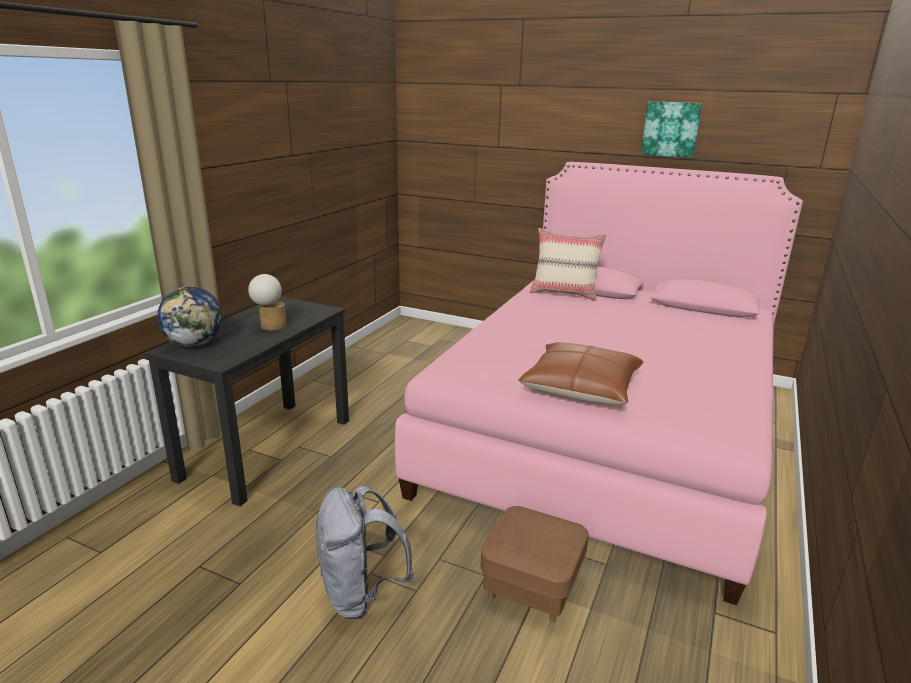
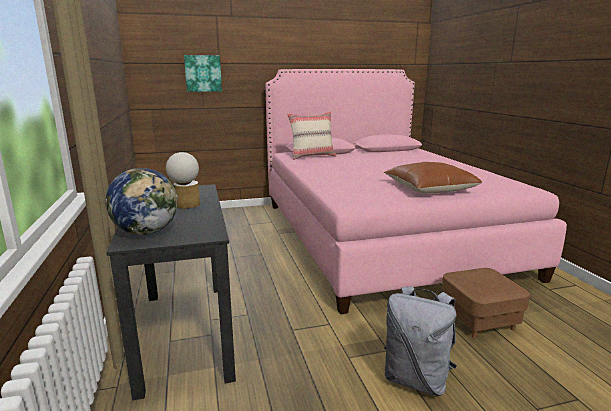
camera: 40 degrees left, 5 degrees down
(671, 129) = (338, 45): picture -> picture (203, 73)

